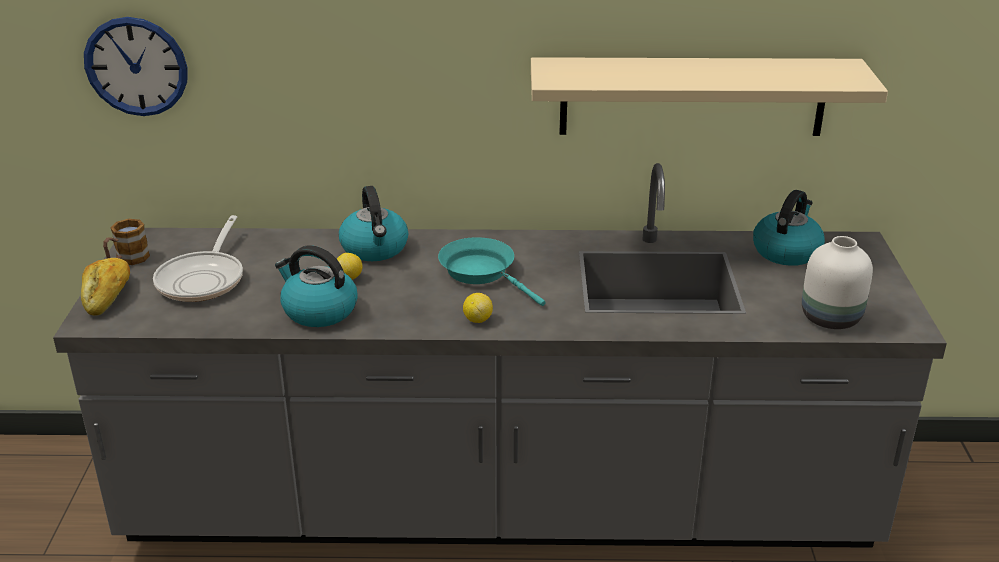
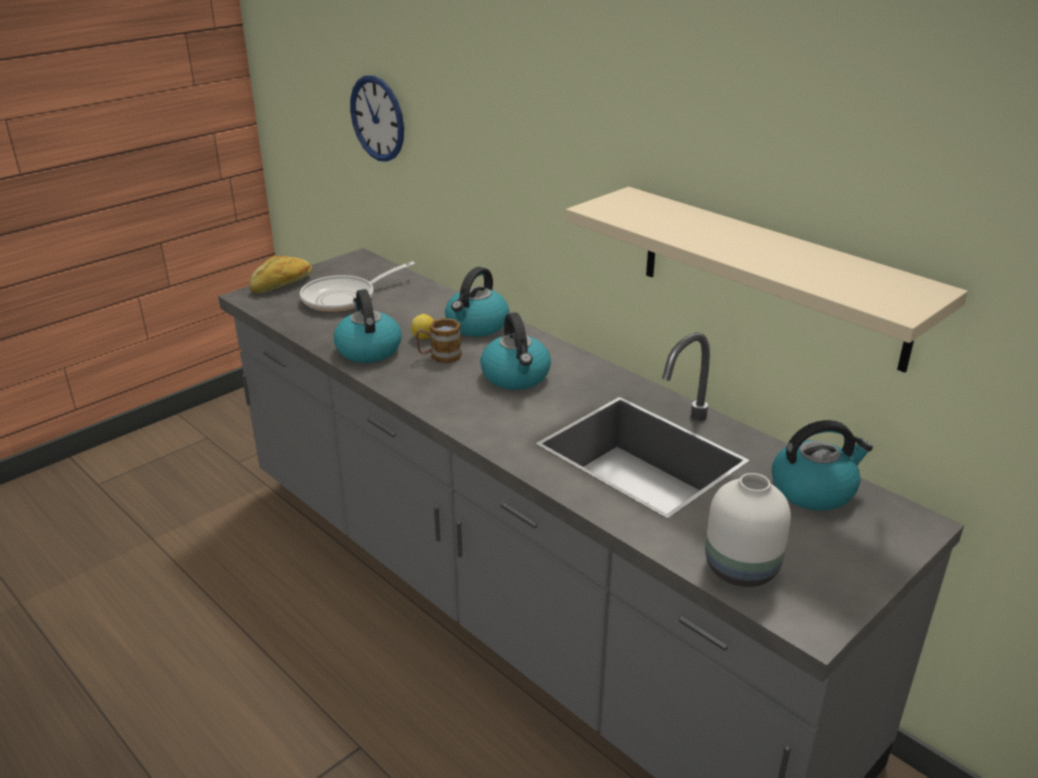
camera: 45 degrees right, 0 degrees up
(127, 260) = (328, 268): mug -> mug (439, 356)
(477, 319) = (450, 407): lemon -> none
(482, 272) = (516, 376): turquoise frying pan -> kettle

